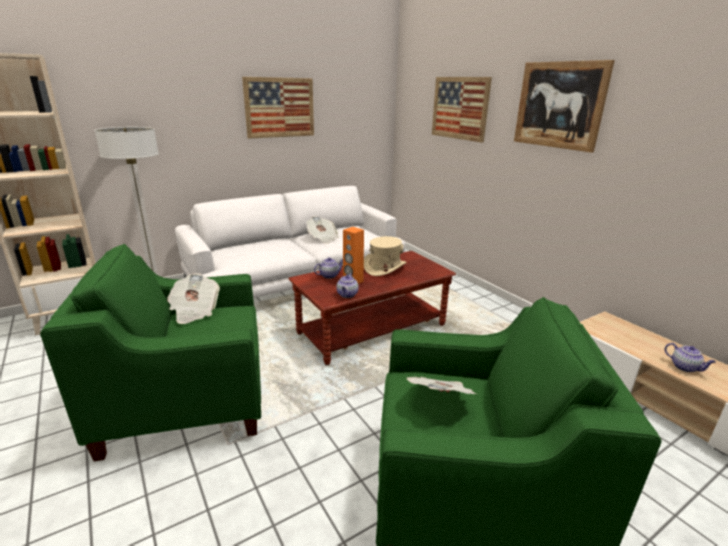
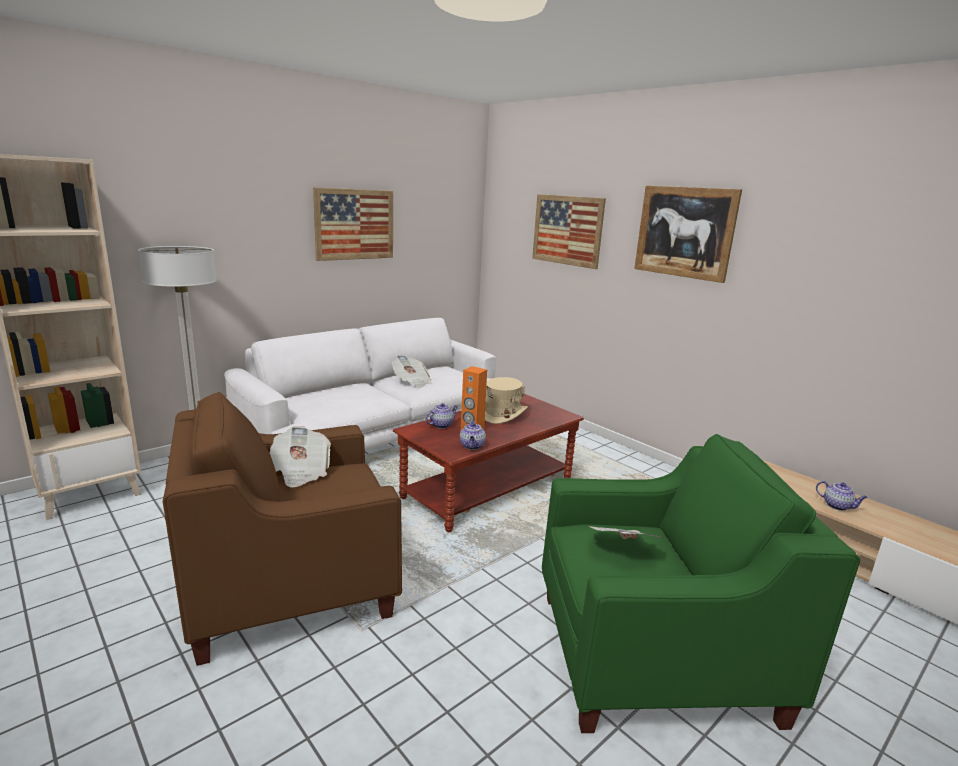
camera: 10 degrees left, 5 degrees down
(187, 401) = (291, 586): green armchair -> brown armchair

